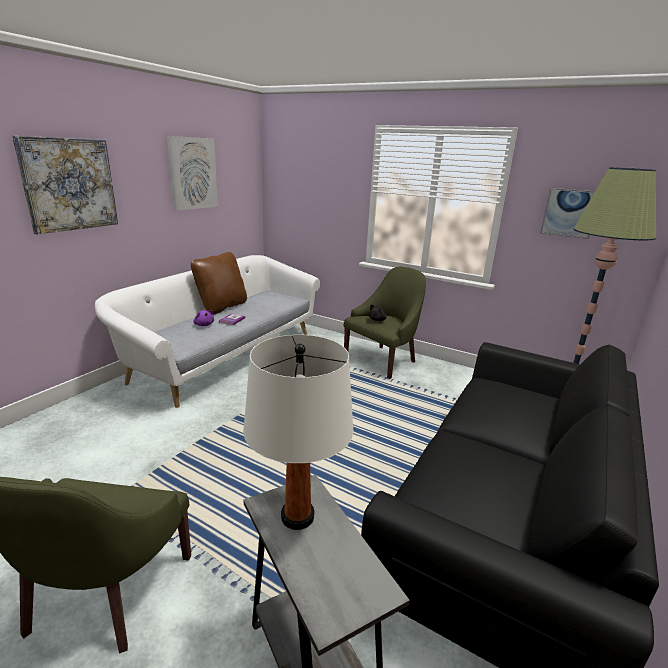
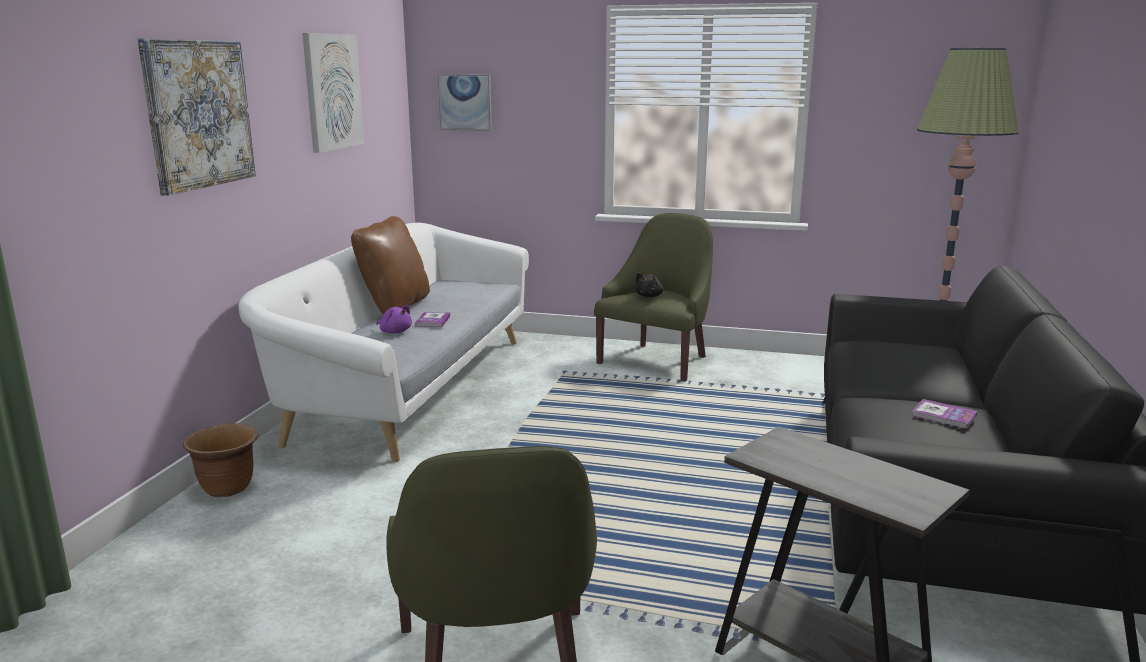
camera: 15 degrees left, 5 degrees down
(76, 408) = (228, 488): none -> brown planter
(297, 517) = (799, 458): white table lamp -> none
(498, 472) = (944, 415): none -> book
(569, 213) = (899, 112): picture -> picture (465, 102)

